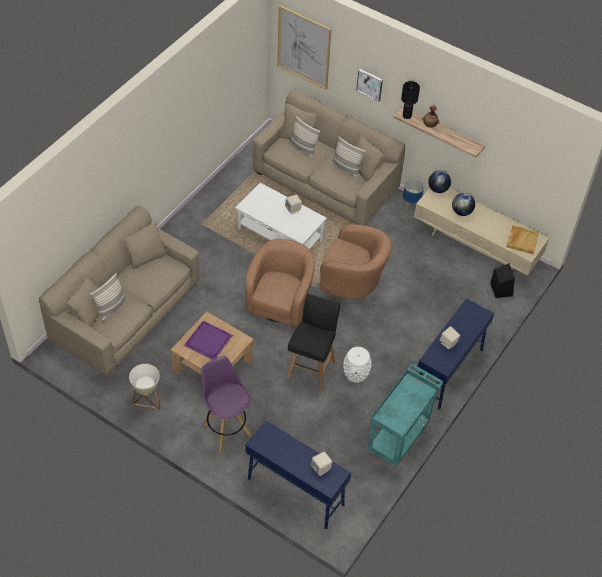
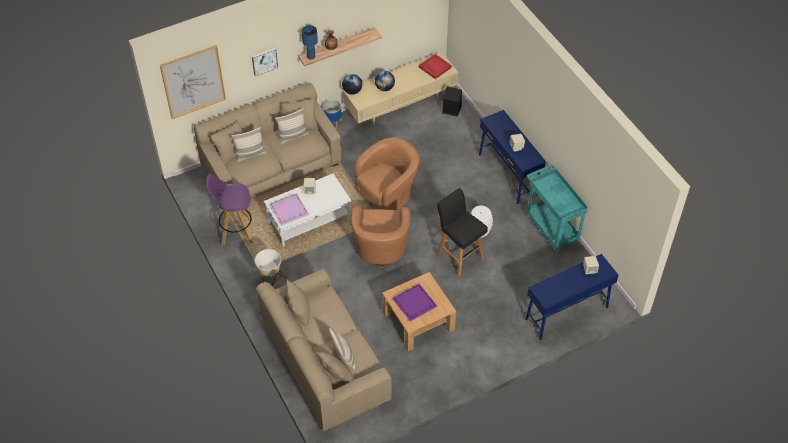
camera: 60 degrees left, 0 degrees up
(147, 399) = (427, 380): planter -> planter (270, 281)
(226, 430) = (487, 336): purple stool -> purple stool (236, 232)
(260, 203) = (288, 210): none -> purple tray
(280, 302) = (380, 249): brown armchair -> brown armchair turned 135 degrees counterclockwise
(407, 116) = (311, 56): black table lamp -> blue table lamp
(522, 240) = (434, 67): beige tray -> red tray

